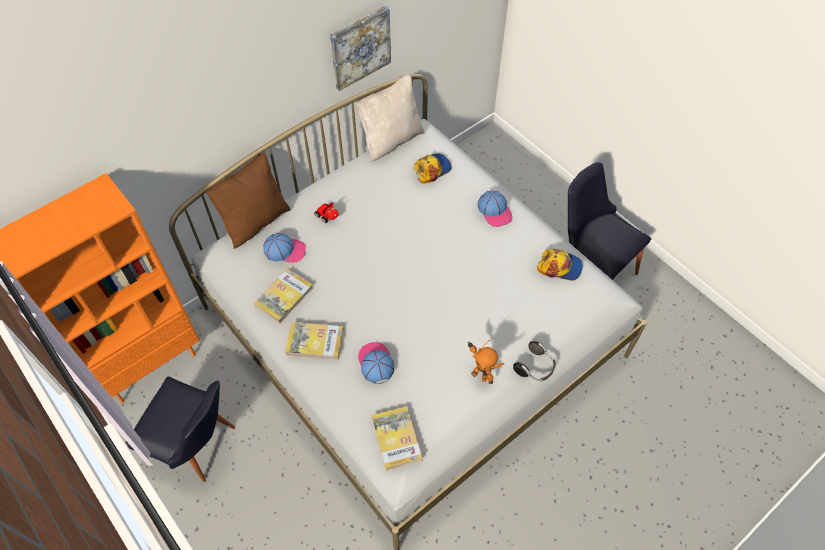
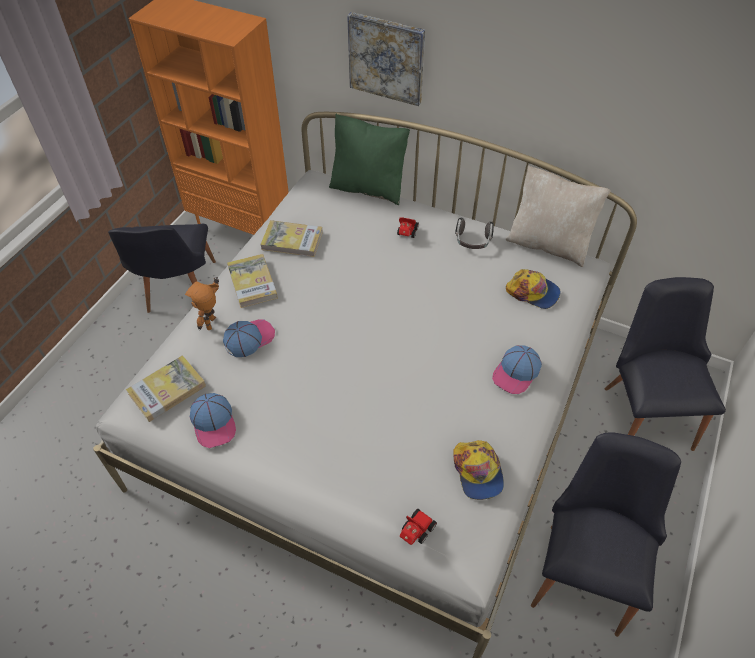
camera: 65 degrees right, 5 degrees down
(255, 221) = (368, 188): brown pillow -> green pillow
(285, 250) = (346, 220): cap -> cap (214, 423)
(360, 47) = (567, 107): picture -> picture (386, 58)
(479, 375) = (276, 438): toy robot -> toy robot (214, 324)
(499, 177) = (645, 409): none -> black chair
(535, 367) = (312, 494): headphones -> headphones (472, 242)
(587, 318) = (415, 532): none -> toy car

